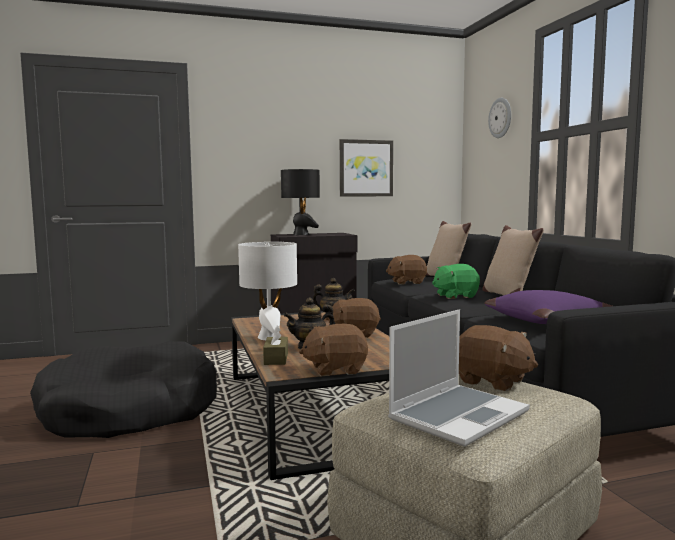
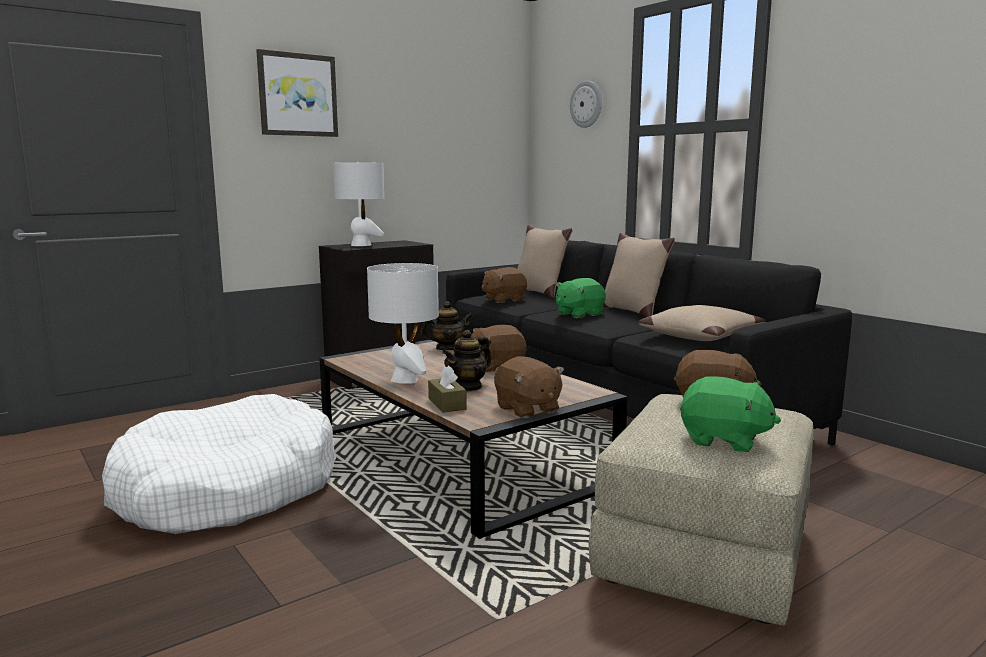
camera: 20 degrees left, 5 degrees up
(129, 410) = (227, 489): black dog bed -> white dog bed
(301, 234) = (361, 245): black table lamp -> white table lamp
(335, 369) = (527, 409): brown plush toy -> brown plush toy turned 90 degrees counterclockwise
(366, 168) = (428, 159): picture -> picture (297, 95)
(458, 415) = (724, 440): laptop -> green plush toy
(546, 319) = (699, 336): purple pillow -> beige pillow

